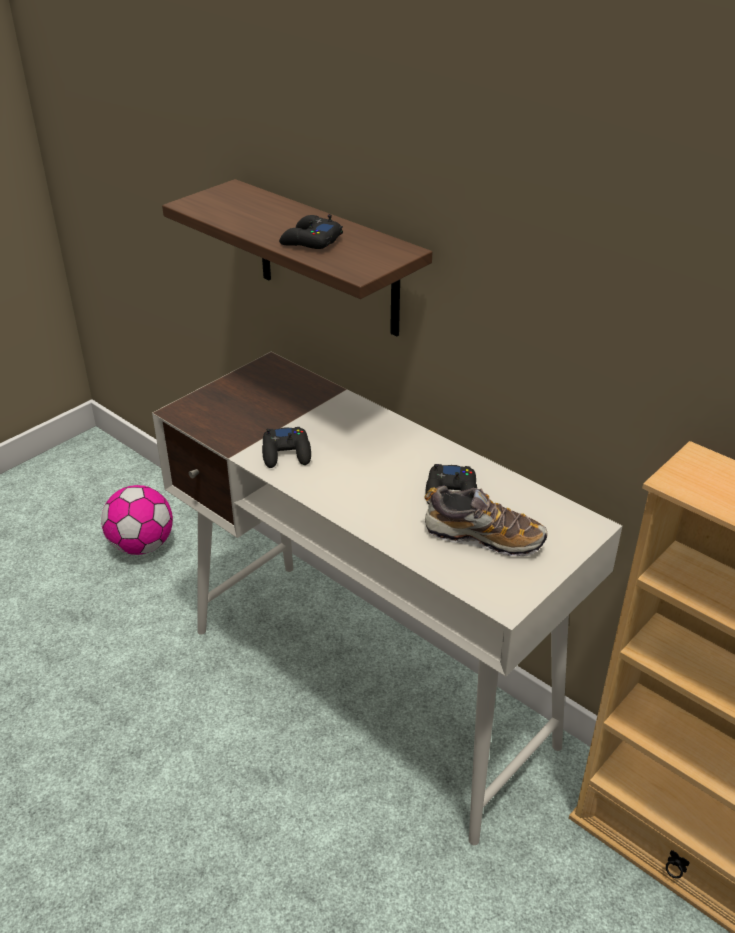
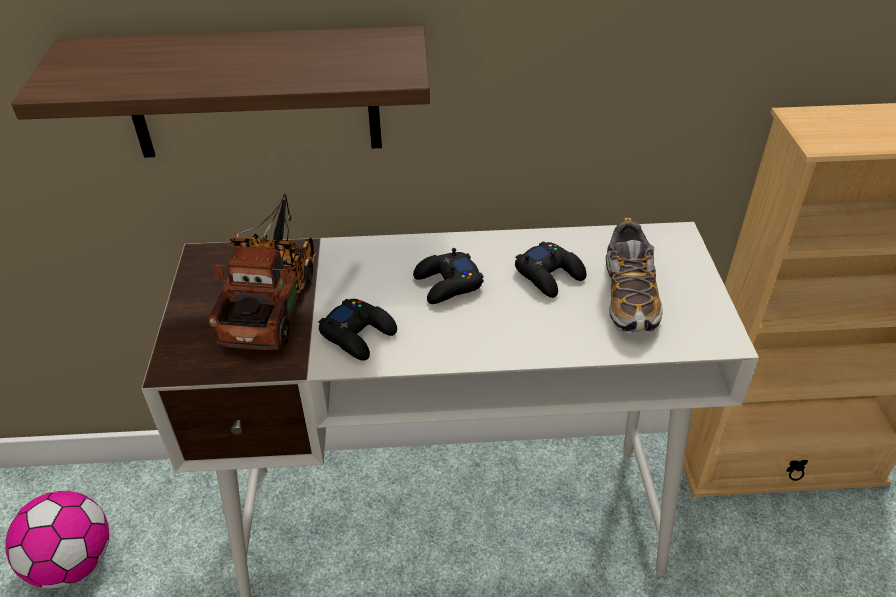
camera: 45 degrees left, 5 degrees up
(273, 407) = (274, 298): none -> toy truck
(310, 241) = (287, 66): black game controller -> black game controller (447, 284)
(483, 537) = (629, 297): shoe -> shoe turned 120 degrees clockwise

